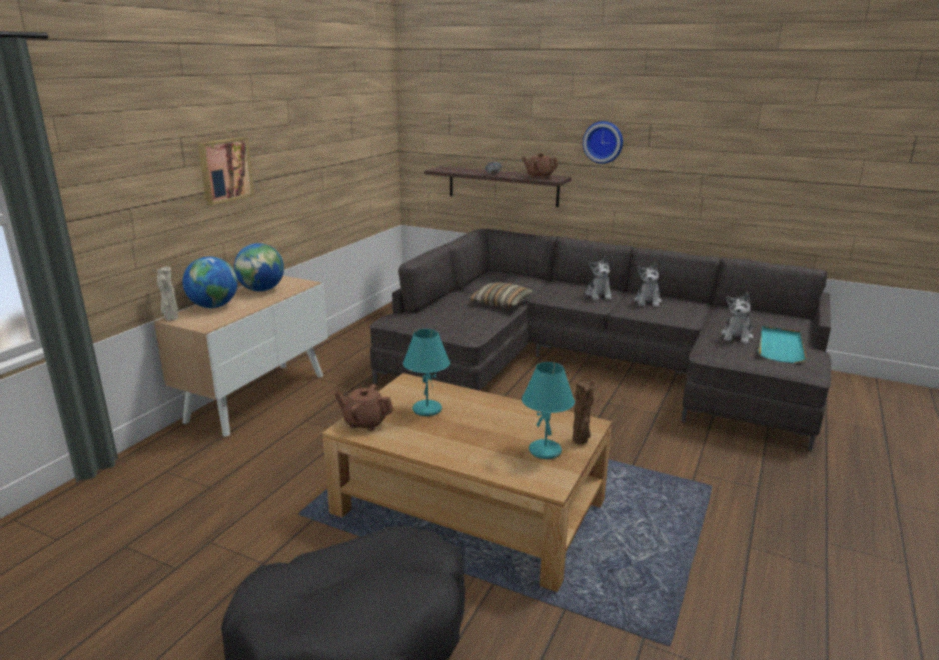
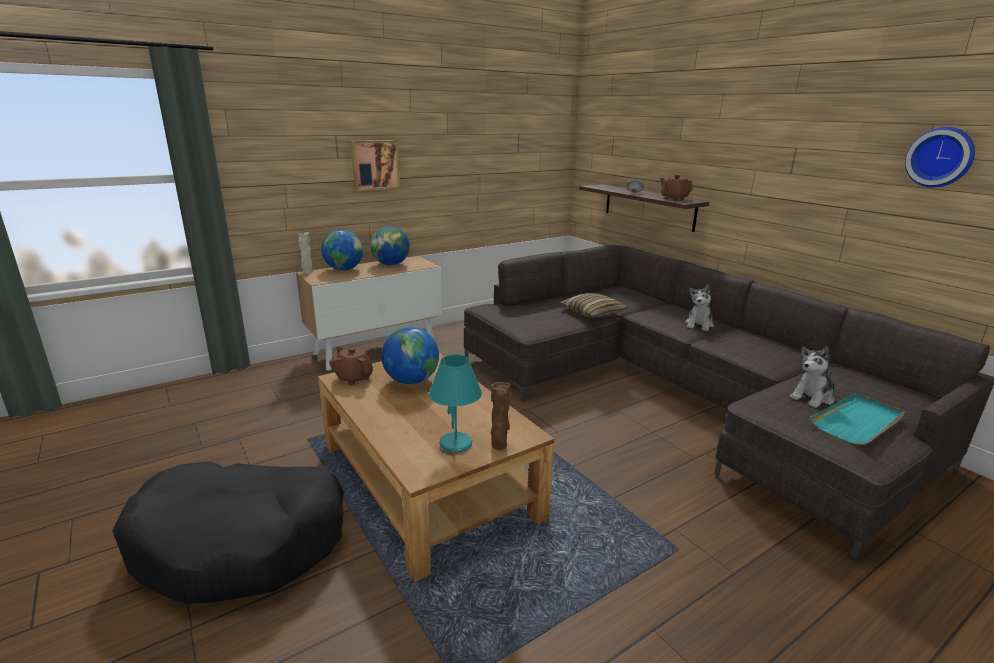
camera: 30 degrees right, 0 degrees up
(427, 409) = (411, 381): turquoise table lamp -> globe
(603, 142) = (744, 166): wall clock -> wall clock (940, 157)
(648, 301) = (746, 341): plush toy -> none

